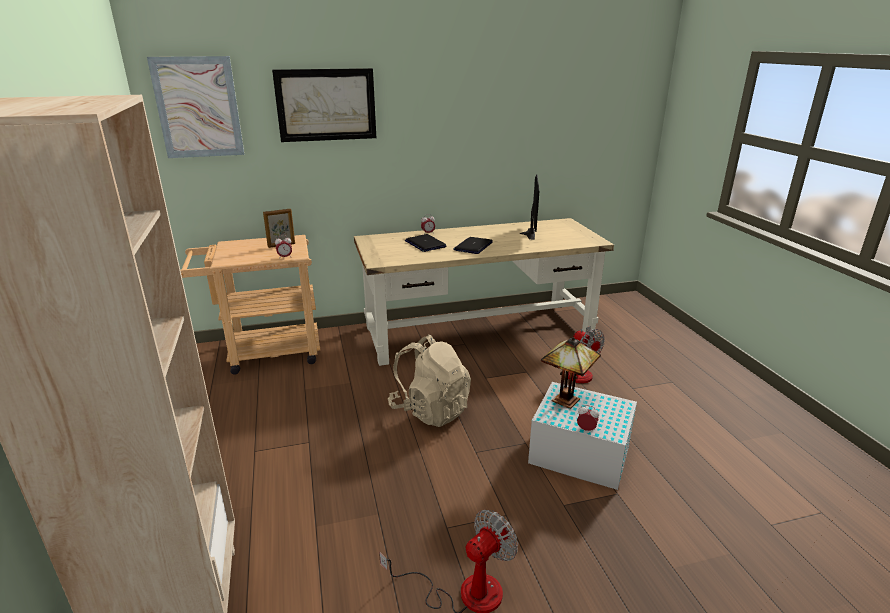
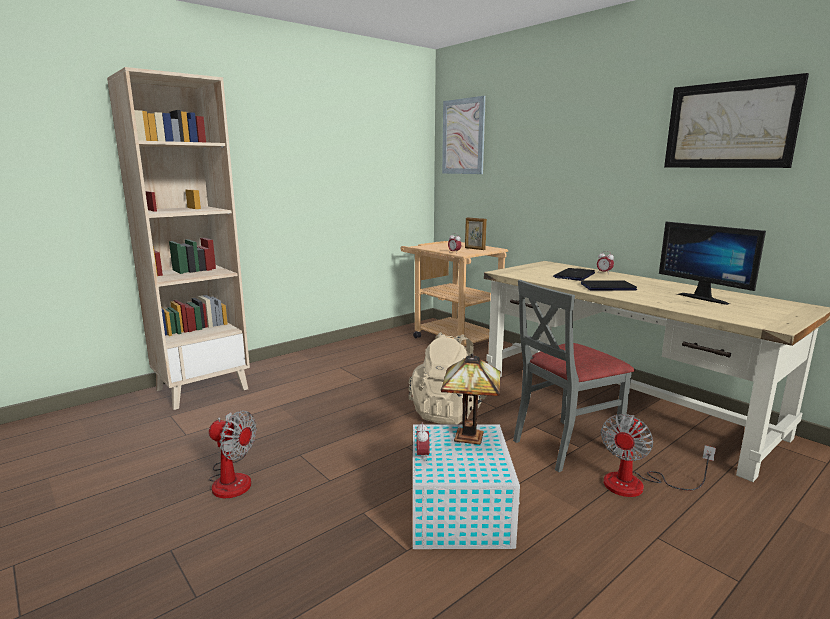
camera: 65 degrees right, 10 degrees down
(326, 105) = (542, 133): picture -> picture (730, 125)
(520, 376) = (564, 445): none -> grey chair
(527, 233) = (705, 298): monitor -> monitor turned 75 degrees clockwise

